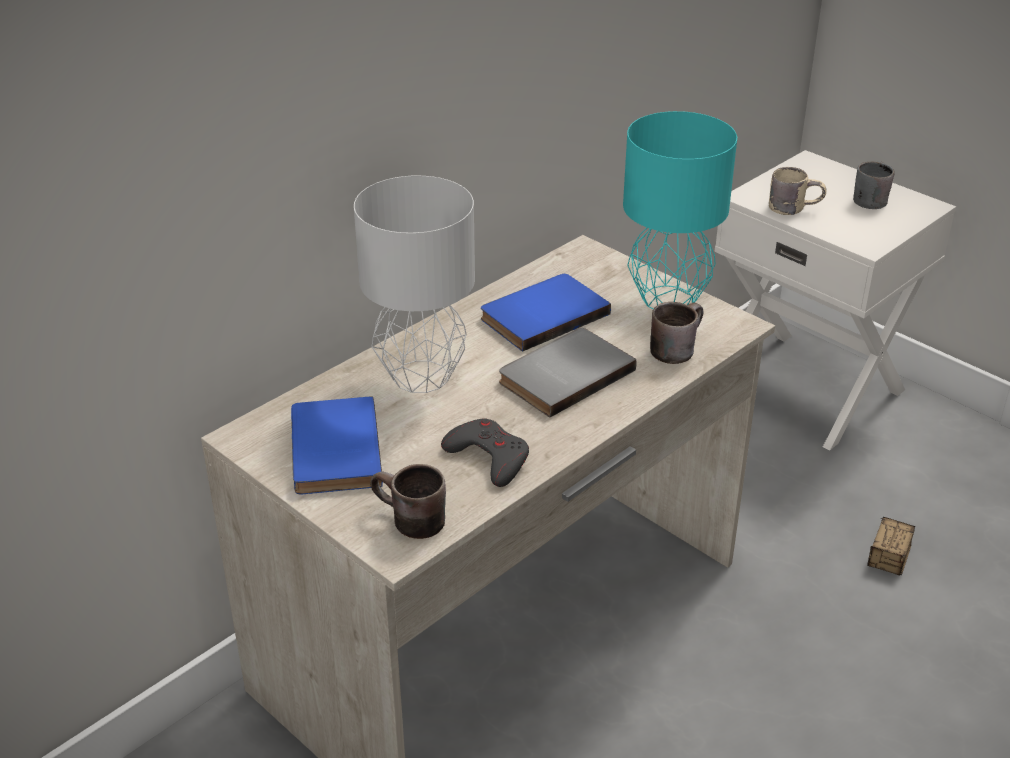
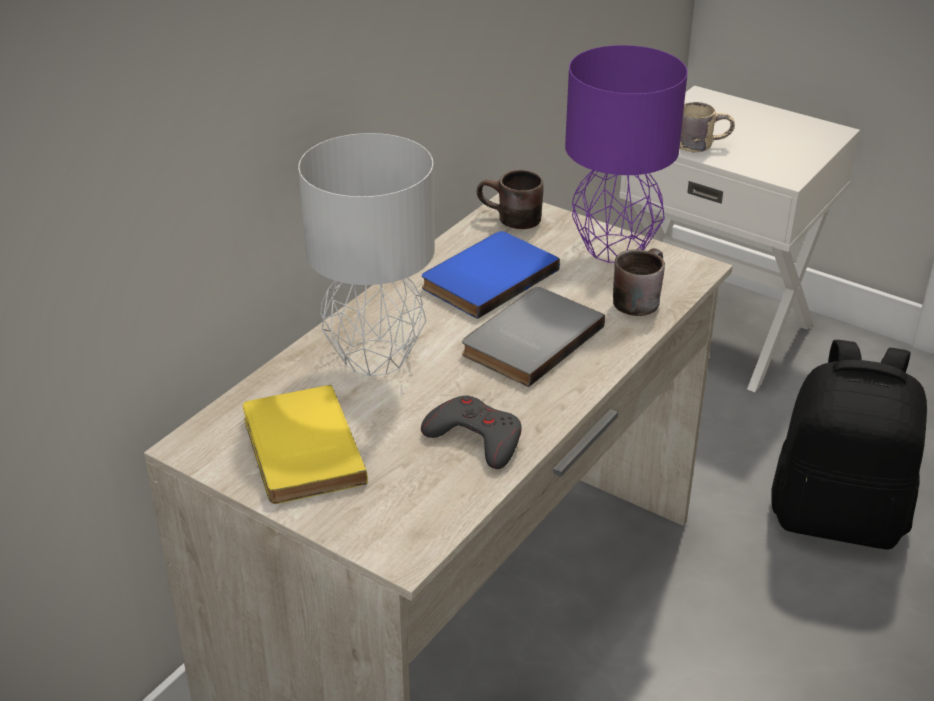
camera: 10 degrees left, 0 degrees up
(331, 450) = (298, 449): blue book -> yellow book
(407, 522) = (407, 521): brown mug -> brown mug (509, 221)
(670, 299) = (616, 248): turquoise table lamp -> purple table lamp
(868, 198) = (772, 129): grey mug -> none
(881, 578) = (838, 517): storage box -> black backpack

